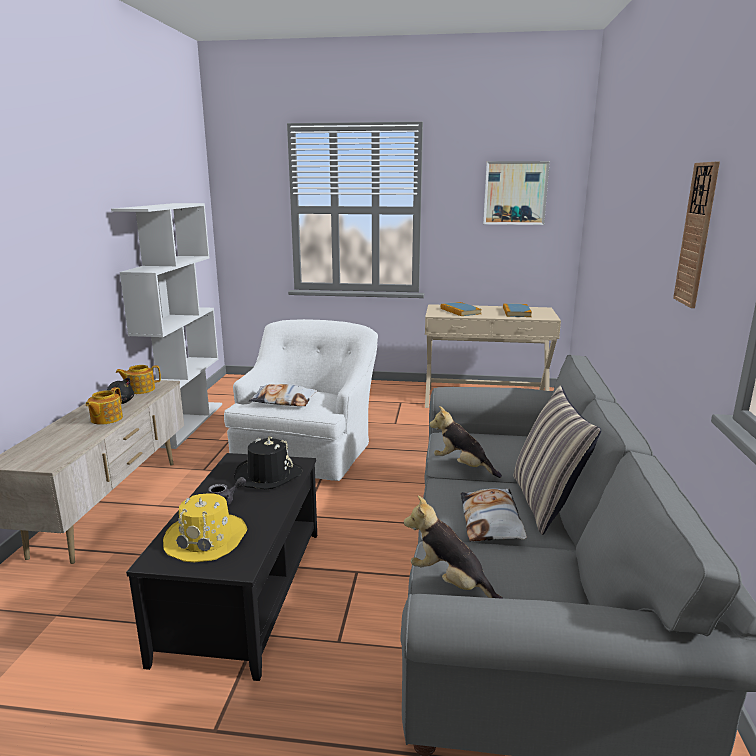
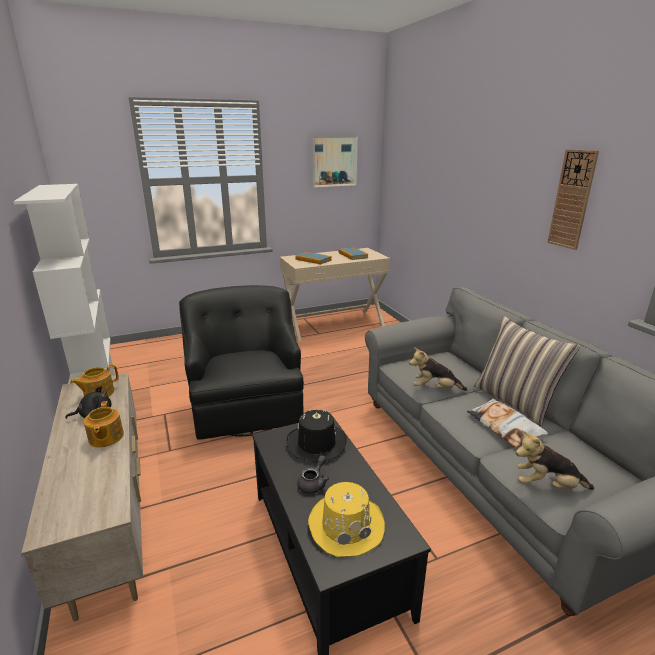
camera: 30 degrees left, 5 degrees up
(283, 401) = (239, 368): pillow -> none
(307, 451) = (246, 404): white armchair -> black armchair

